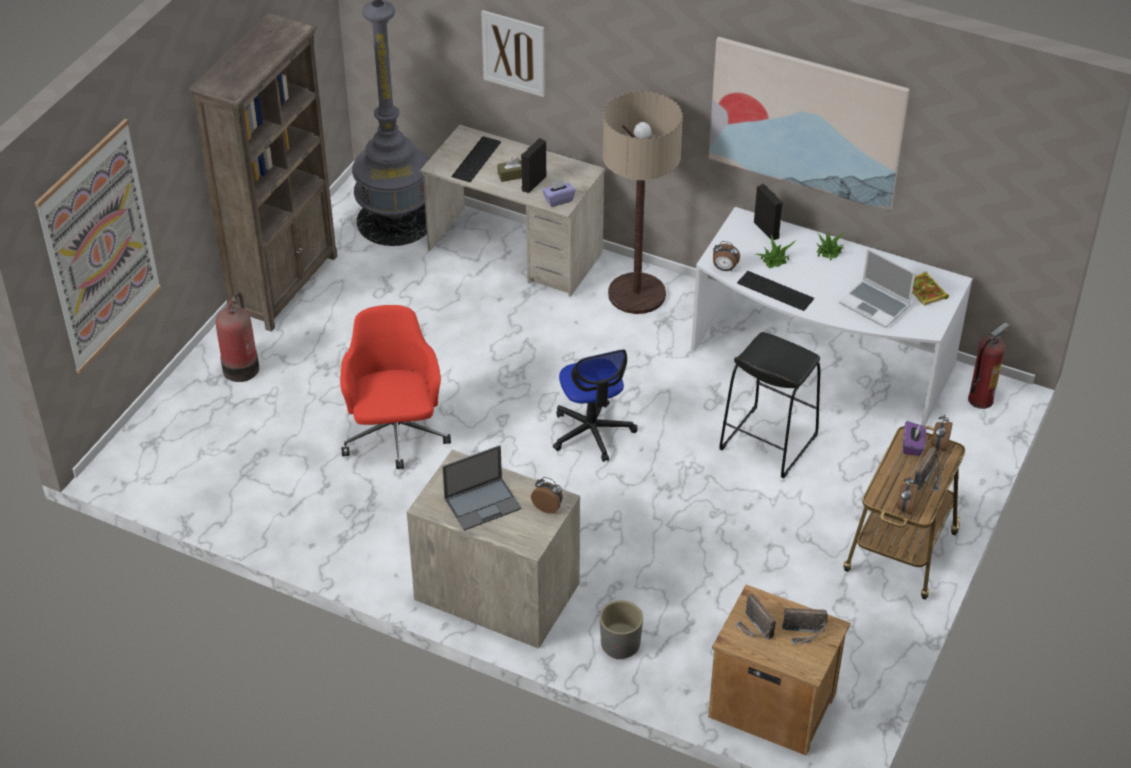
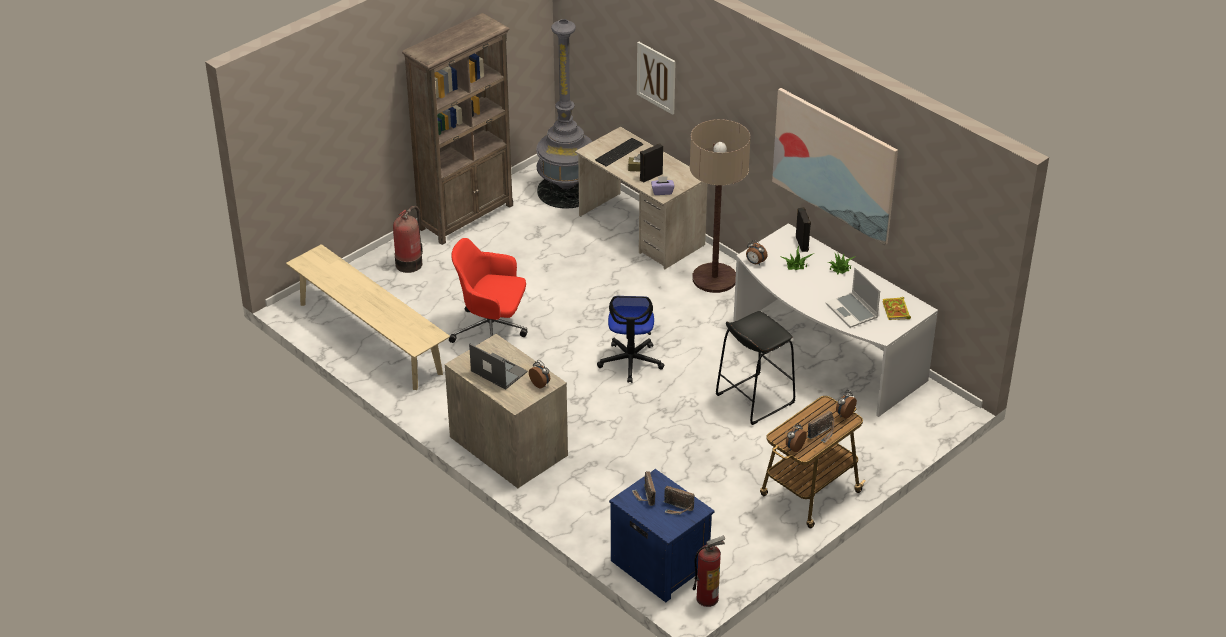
camera: 20 degrees right, 5 degrees down
(100, 247) = (310, 145): picture -> none
(239, 486) = (370, 338): none -> beige bench
(395, 435) = (492, 331): red office chair -> red office chair turned 90 degrees counterclockwise
(483, 503) = (498, 371): laptop -> laptop turned 135 degrees counterclockwise
(620, 644) = (575, 500): grey planter -> none
(771, 704) = (659, 564): brown nightstand -> blue nightstand
(775, 291) = (783, 285): keyboard -> none
(912, 446) = (825, 410): purple tissue box -> none
(980, 399) = (933, 408): fire extinguisher -> fire extinguisher (707, 598)

